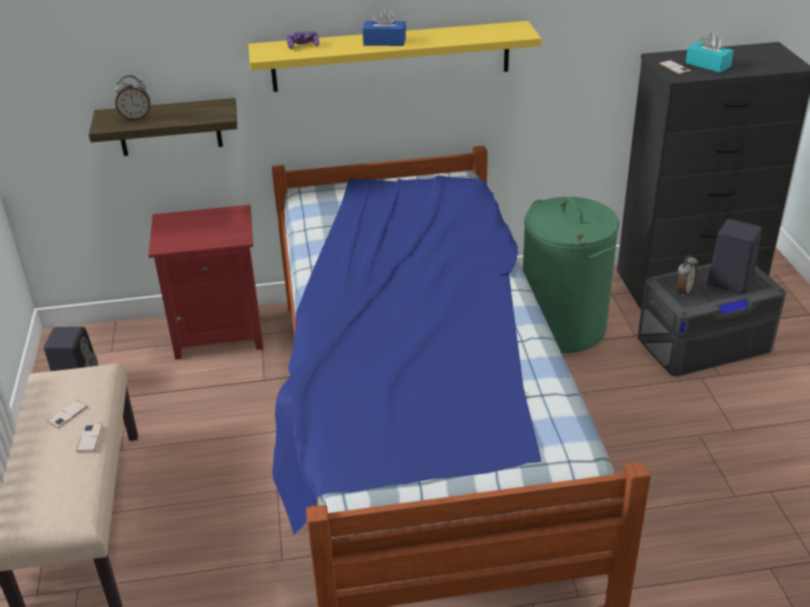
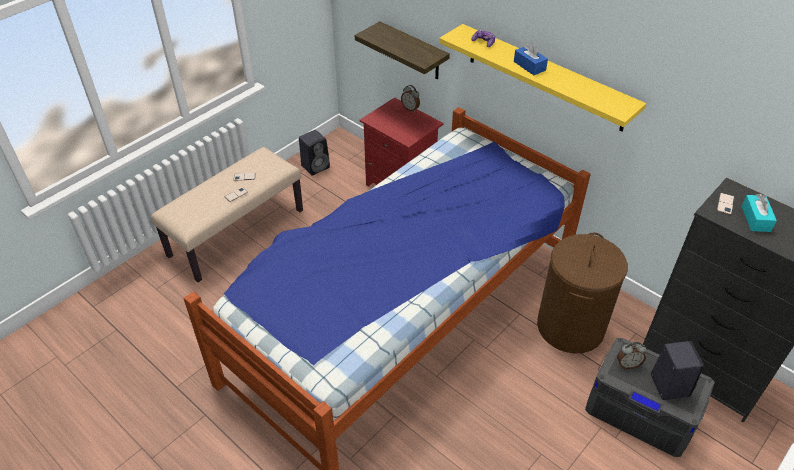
camera: 50 degrees right, 10 degrees up
(136, 118) = (387, 38): alarm clock -> alarm clock (410, 108)
(563, 327) = (571, 327): green laundry basket -> brown laundry basket

